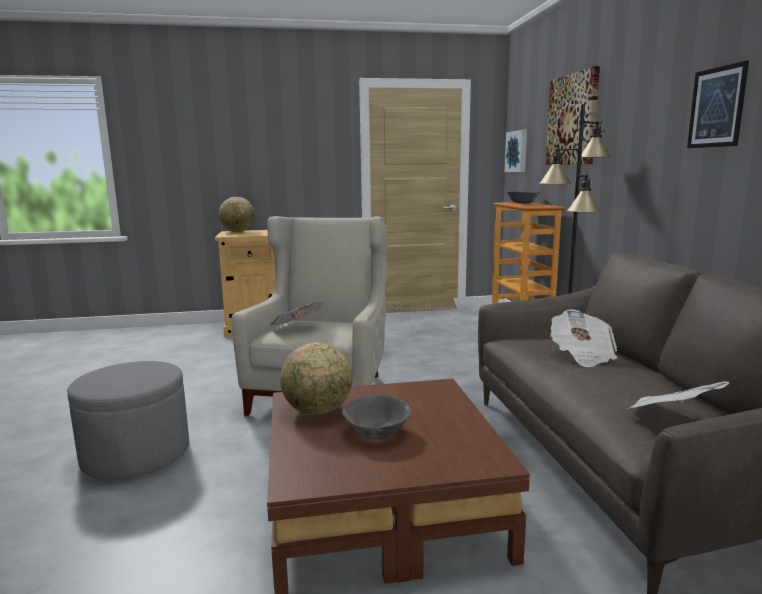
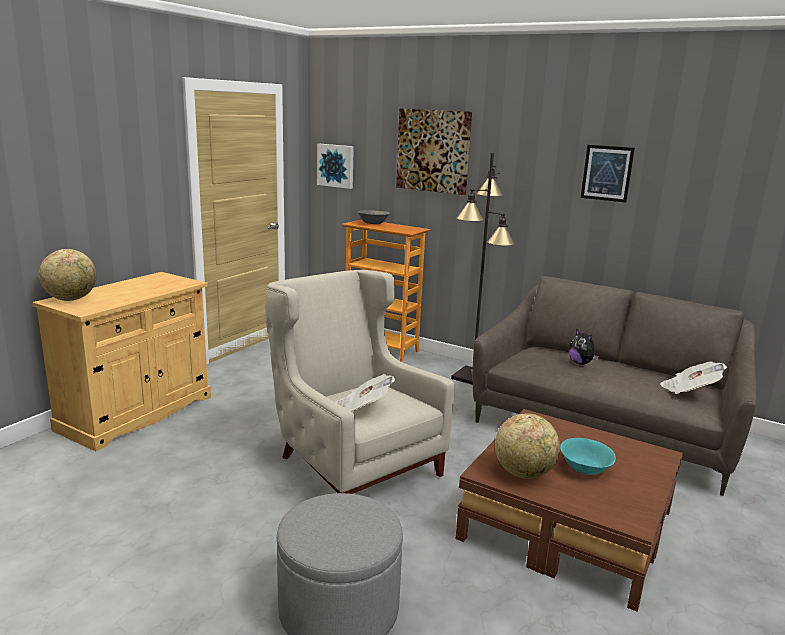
camera: 50 degrees left, 5 degrees up
(376, 432) = (584, 468): grey bowl -> turquoise bowl
(582, 355) = (581, 363): newspaper -> plush toy

